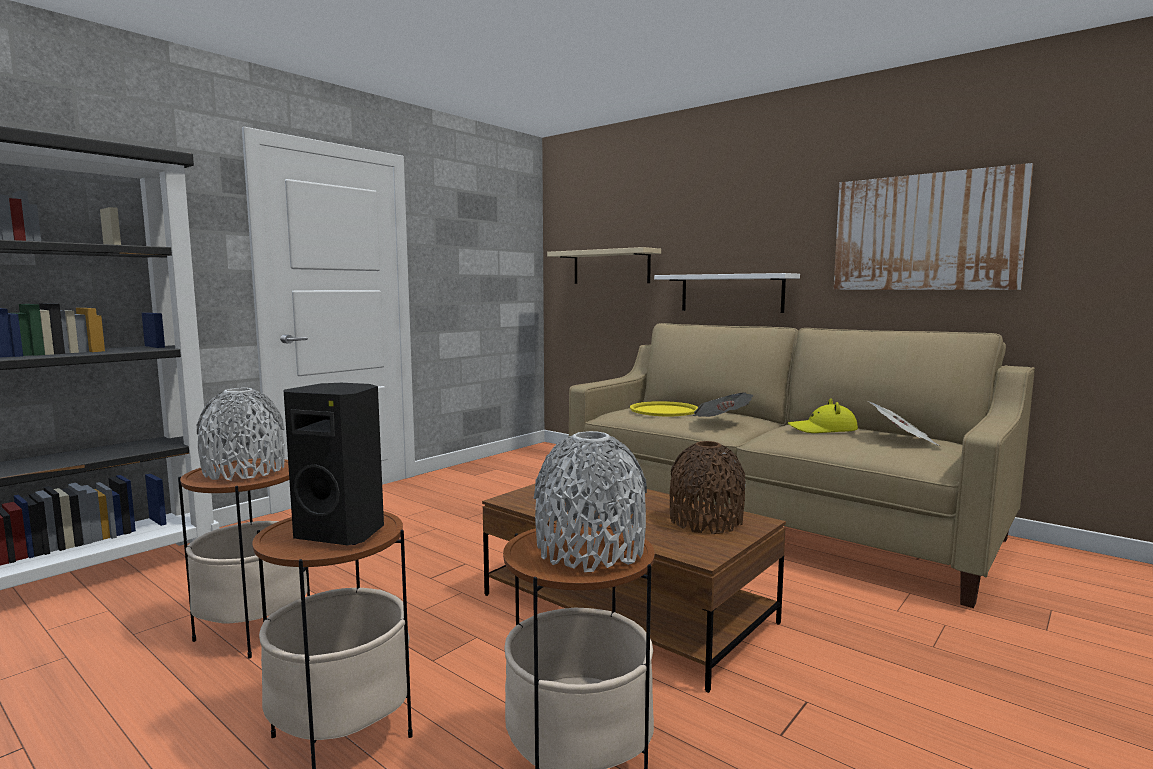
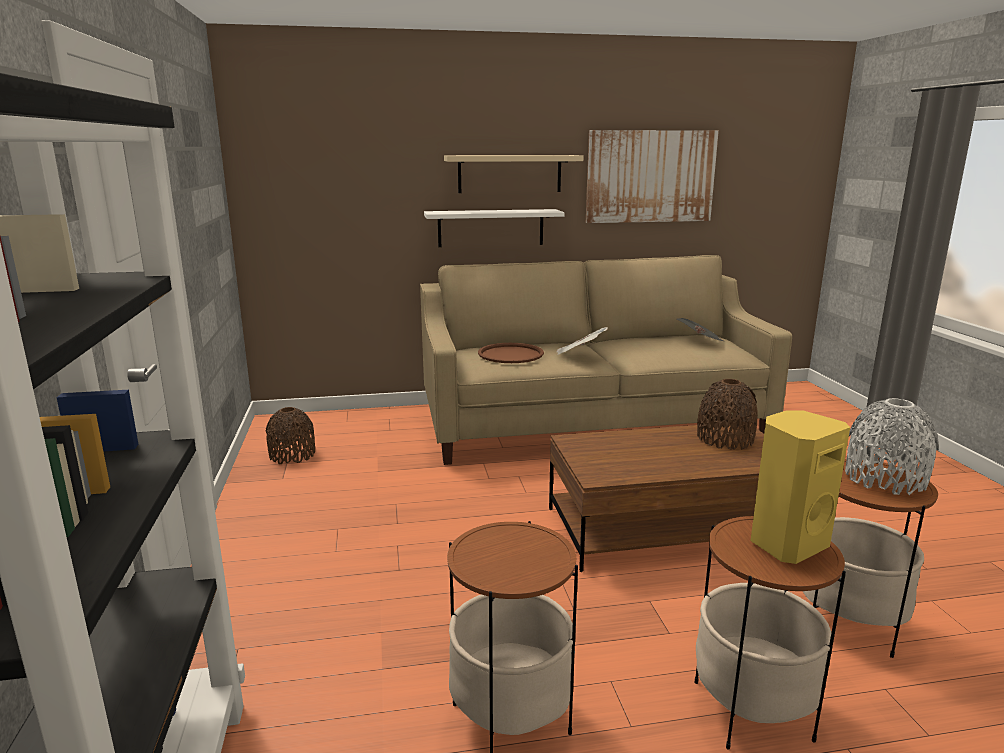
camera: 50 degrees left, 10 degrees up
(244, 470) = (515, 552): grey vase -> none
(342, 533) = (786, 544): black speaker -> yellow speaker
(508, 466) = (292, 455): none -> brown vase
(611, 267) = (341, 201): beige shelf -> beige shelf (509, 174)
(664, 410) = (510, 354): yellow tray -> brown tray
(823, 429) = (648, 344): yellow hat -> none

